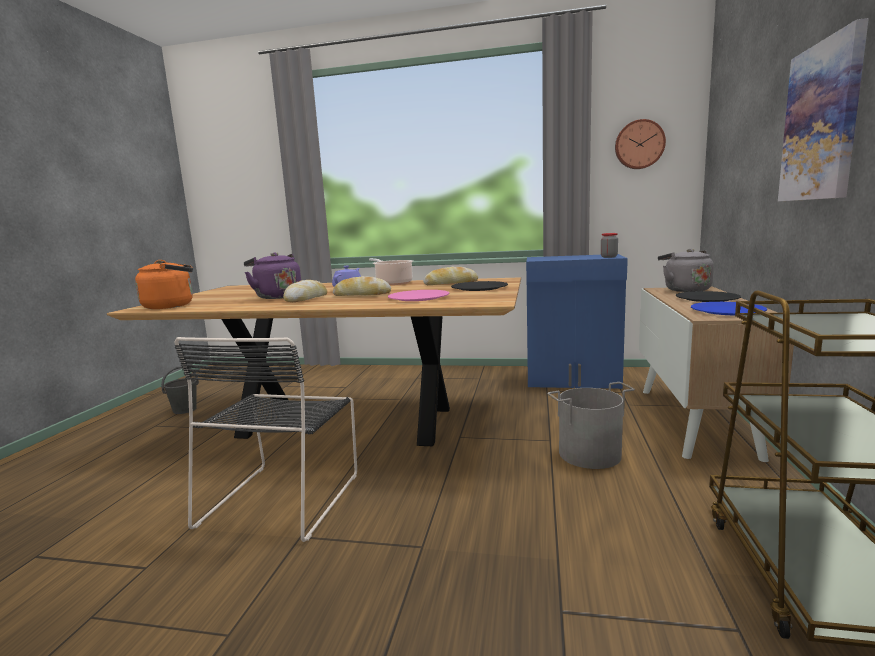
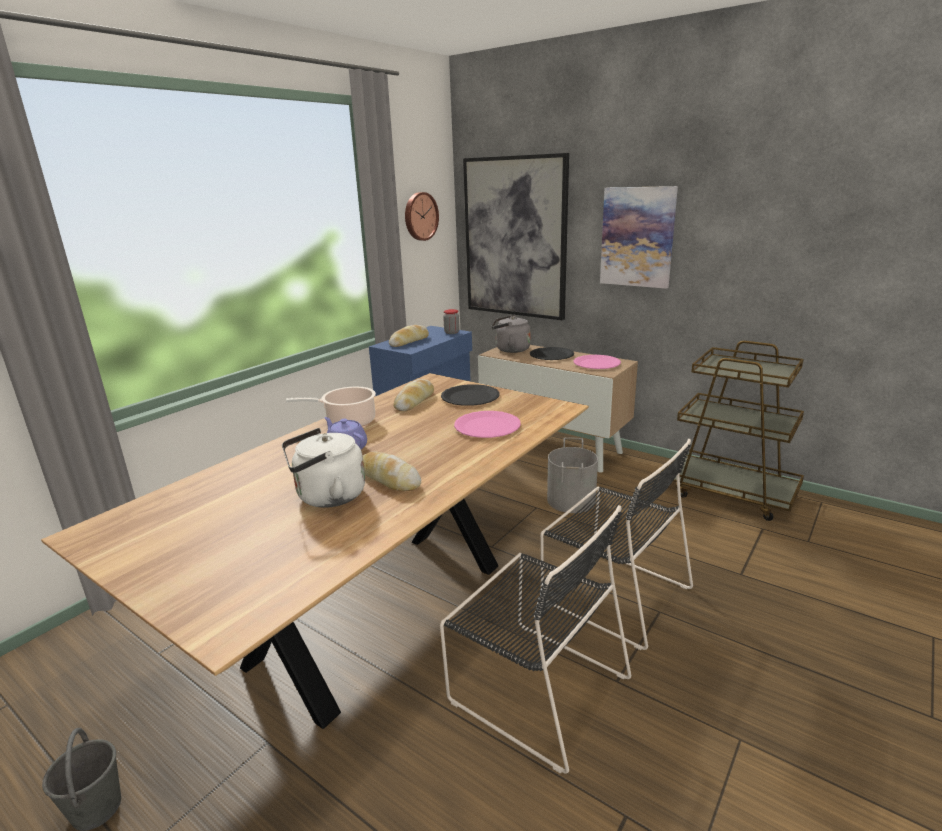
camera: 65 degrees left, 10 degrees up
(172, 306) = (261, 590): orange kettle -> none
(277, 296) = (327, 497): purple kettle -> white kettle
(362, 295) = (417, 447): bread -> bread (409, 341)
(435, 510) = (612, 593): none -> black chair
(727, 310) = (596, 363): blue plate -> pink plate
(733, 157) = (515, 238): none -> picture

